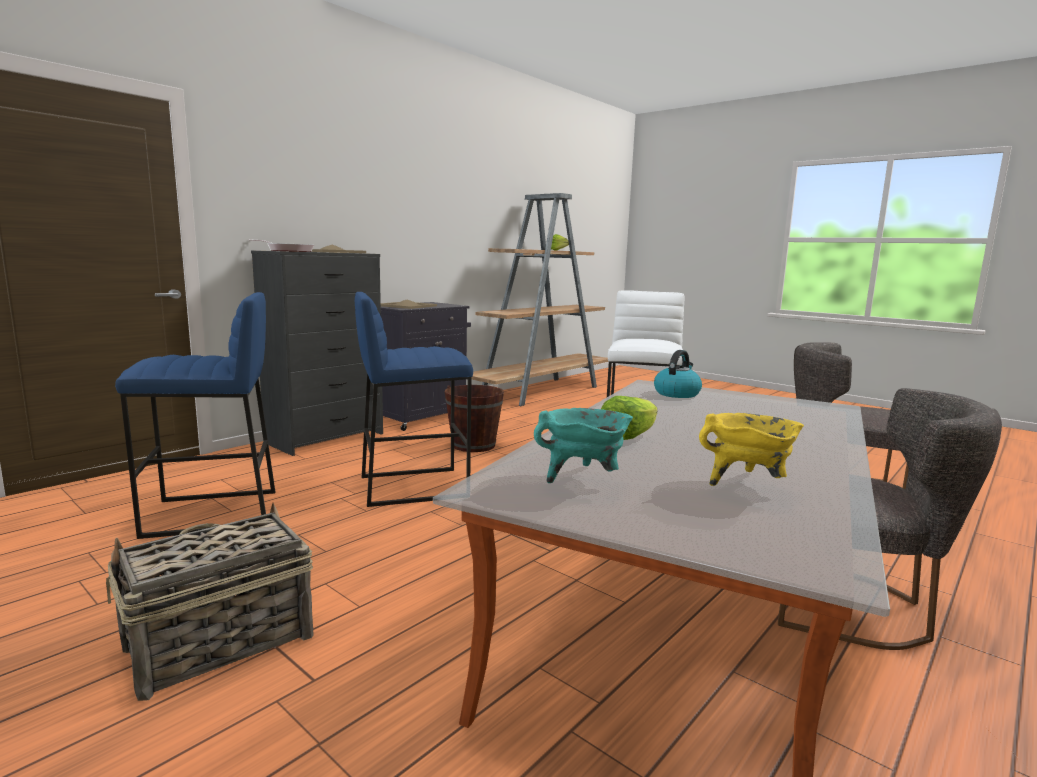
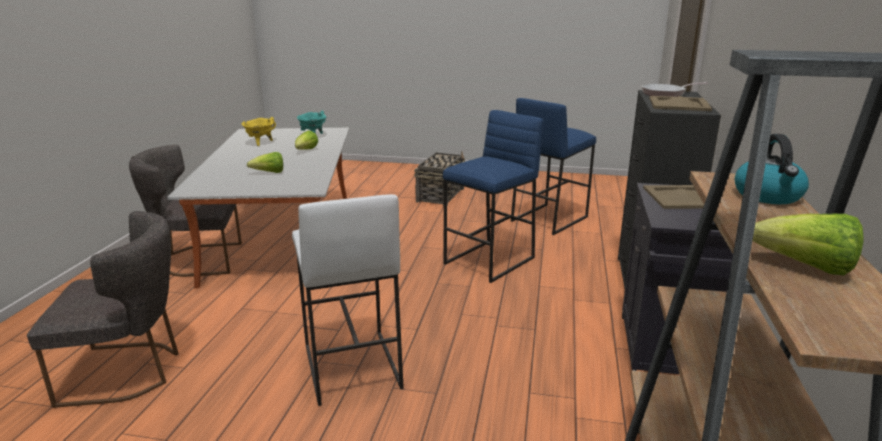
camera: 150 degrees right, 10 degrees up
(473, 445) = (523, 319): brown bucket -> none
(677, 393) = (291, 182): kettle -> kettle (768, 196)
(710, 409) = (269, 173): none -> lettuce

